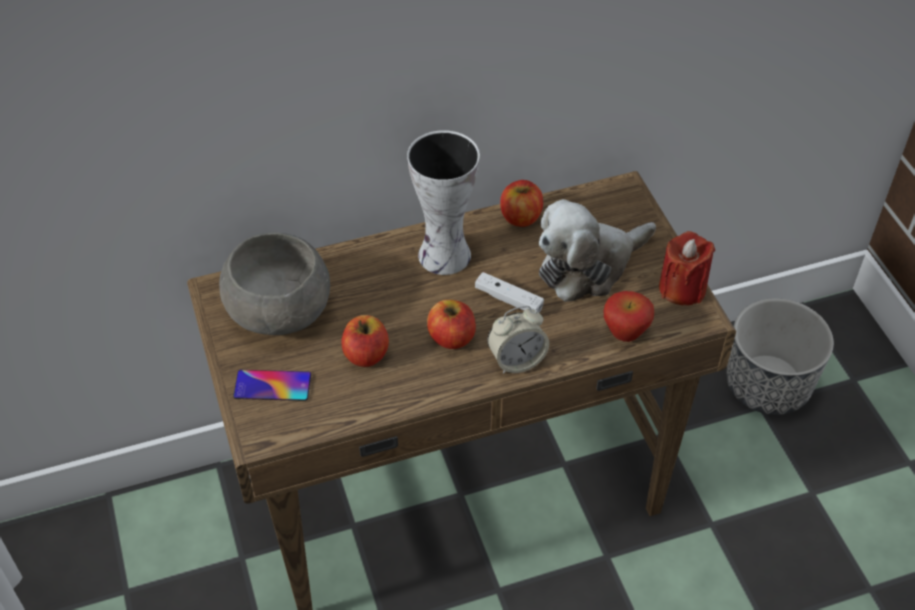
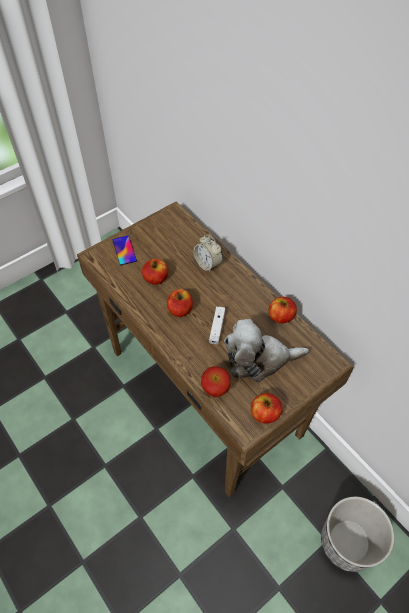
camera: 70 degrees right, 5 degrees up
(280, 310) = (170, 238): grey bowl -> none
(441, 255) = (235, 289): vase -> none
(516, 360) = (176, 343): alarm clock -> alarm clock (207, 264)
(588, 266) = (259, 359): plush toy -> plush toy turned 45 degrees counterclockwise
(682, 288) = (265, 413): red candle -> apple

